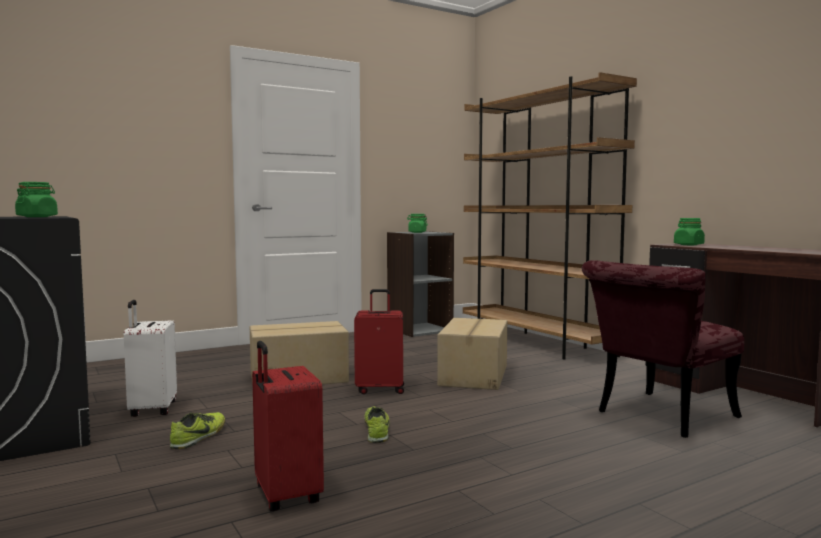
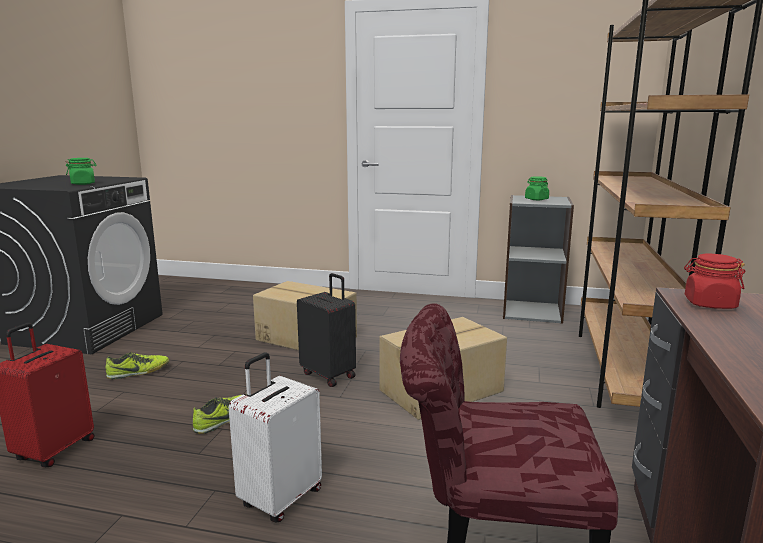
camera: 45 degrees right, 10 degrees up
(151, 410) = (173, 336): white suitcase -> white suitcase (280, 498)
(380, 389) = (329, 375): red suitcase -> black suitcase
(688, 245) = (709, 304): green jar -> red jar

